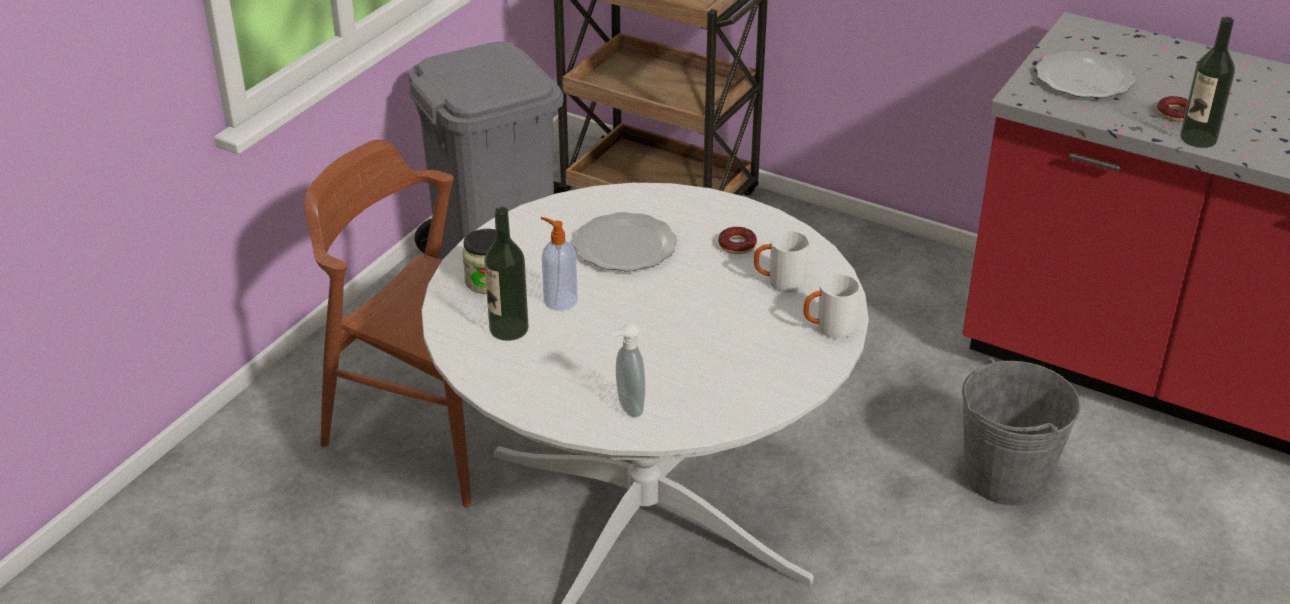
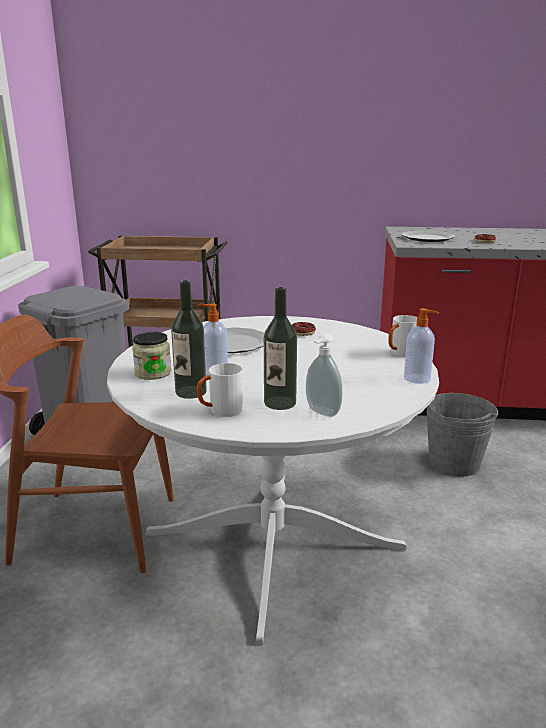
camera: 25 degrees left, 15 degrees down
(779, 283) = (346, 342): white mug -> white mug (220, 412)
(800, 384) = (418, 379): none -> soap dispenser
(1198, 138) = (508, 245): bottle -> bottle (280, 403)

